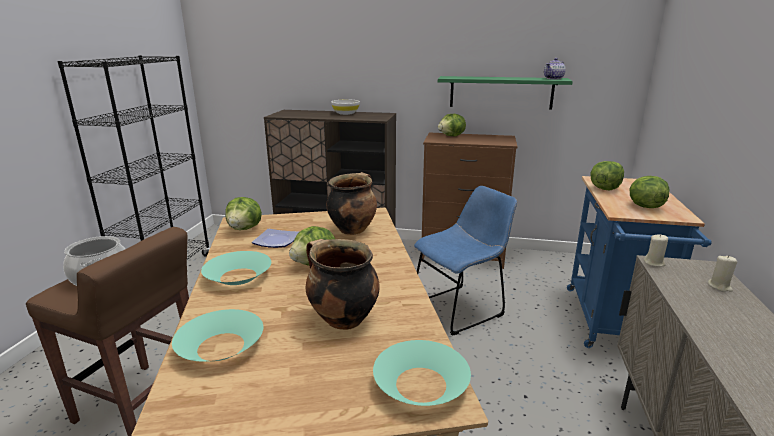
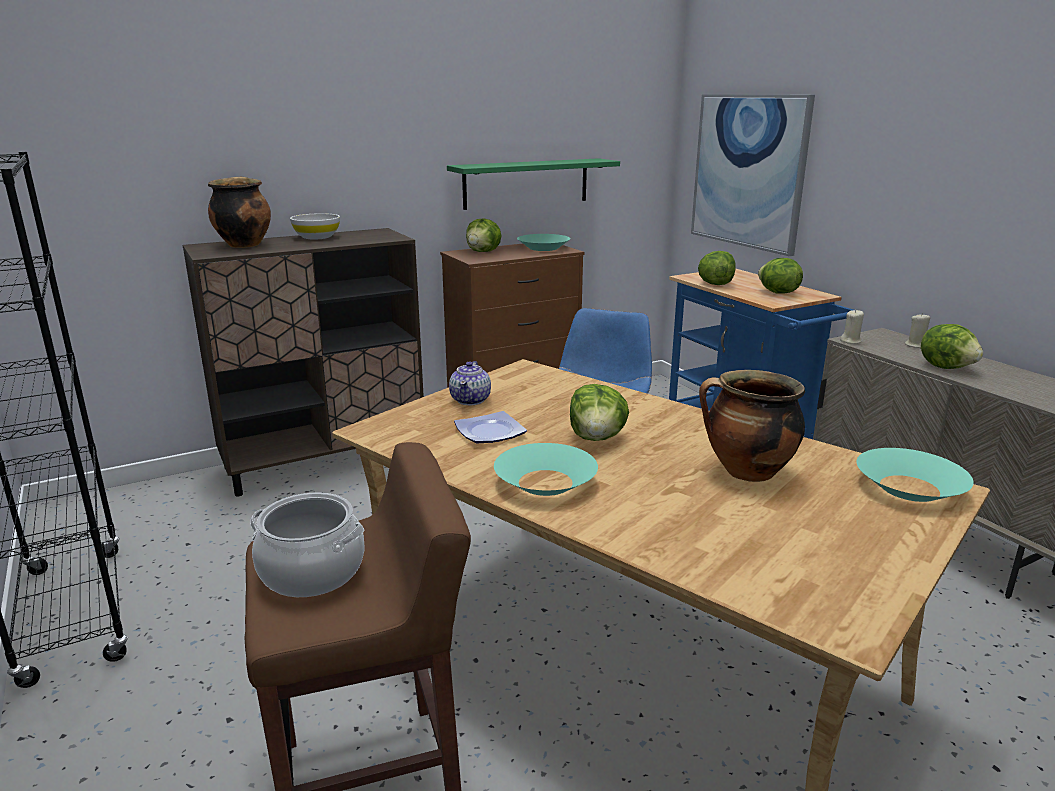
camera: 40 degrees left, 0 degrees up
(221, 346) = (705, 545): turquoise bowl -> turquoise bowl (543, 248)
(245, 229) = (408, 433): lettuce -> lettuce (947, 367)
(352, 229) = (547, 392): cooking pot -> cooking pot (243, 245)
(554, 78) = (592, 160): teapot -> teapot (471, 400)
(680, 97) = (748, 171): none -> picture

